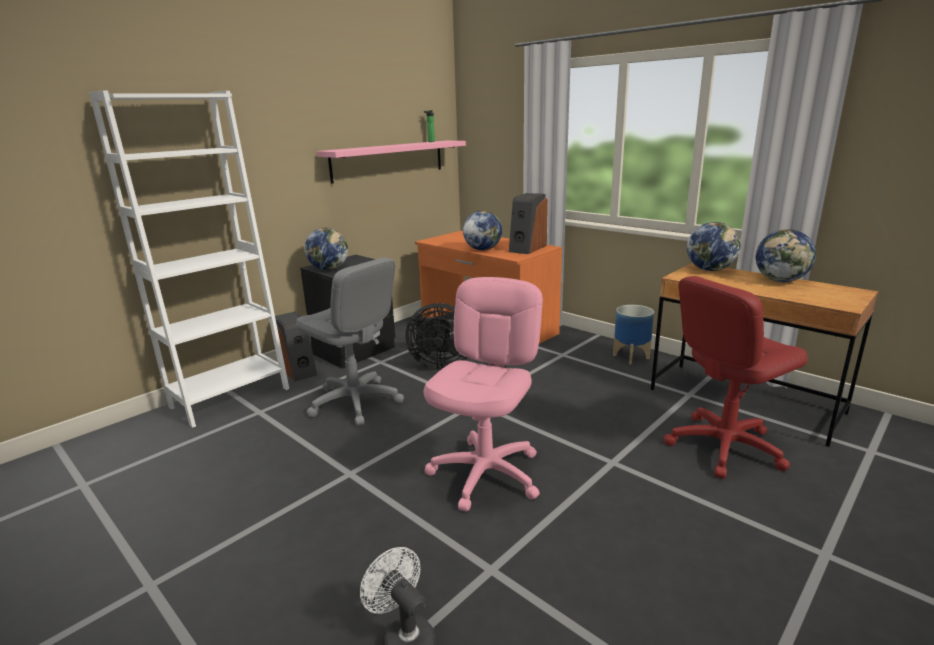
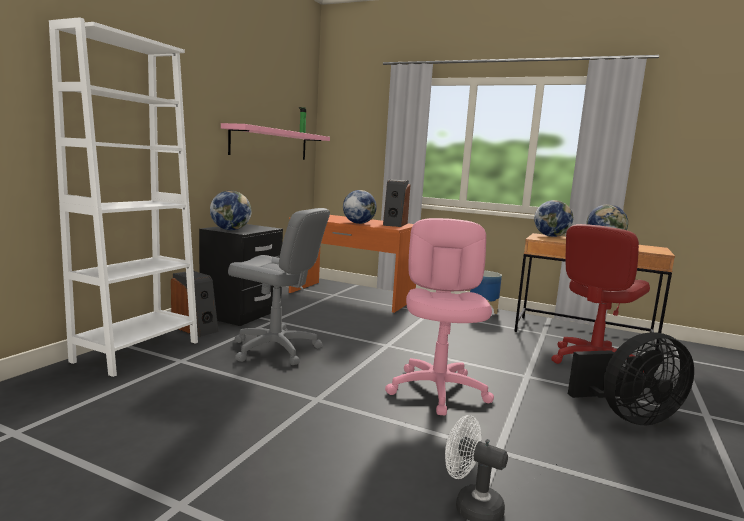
camera: 20 degrees left, 10 degrees down
(440, 364) = (332, 321): black fan -> black fan (628, 416)

